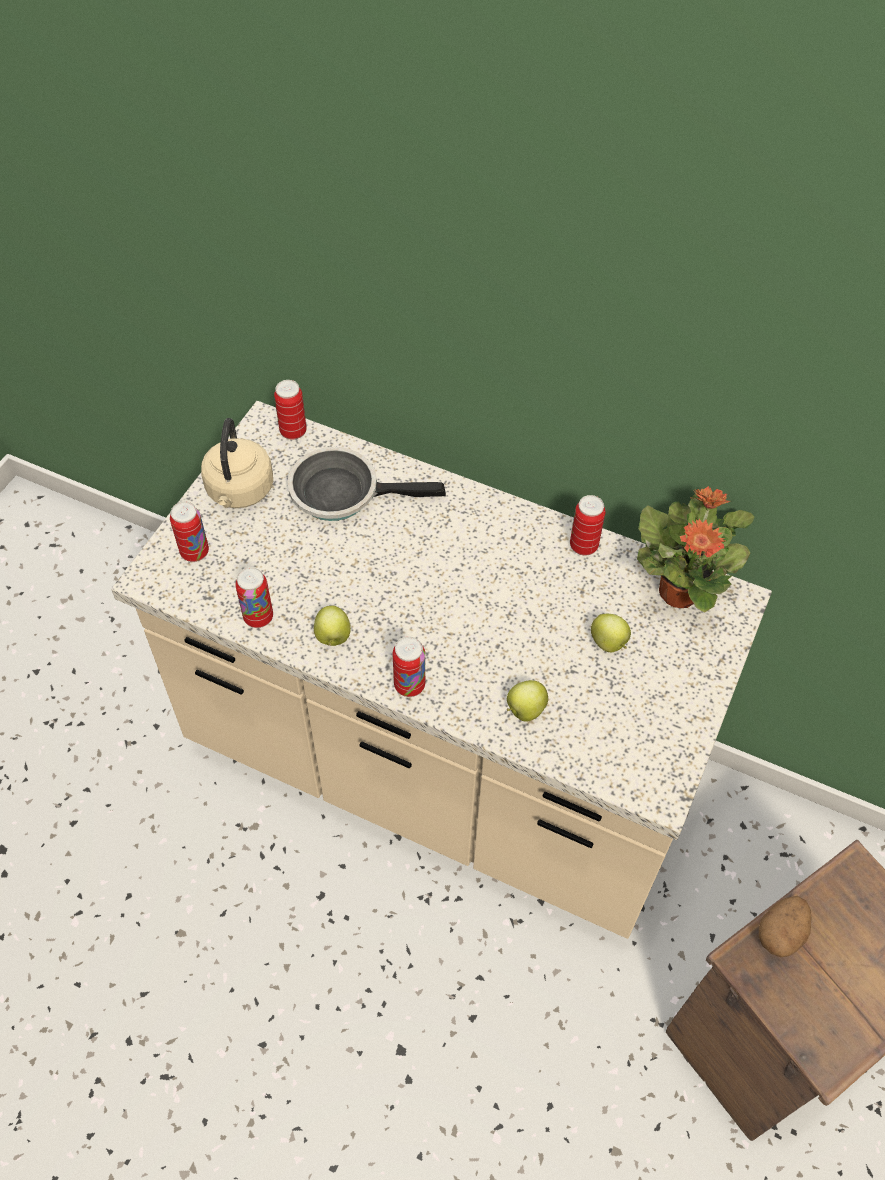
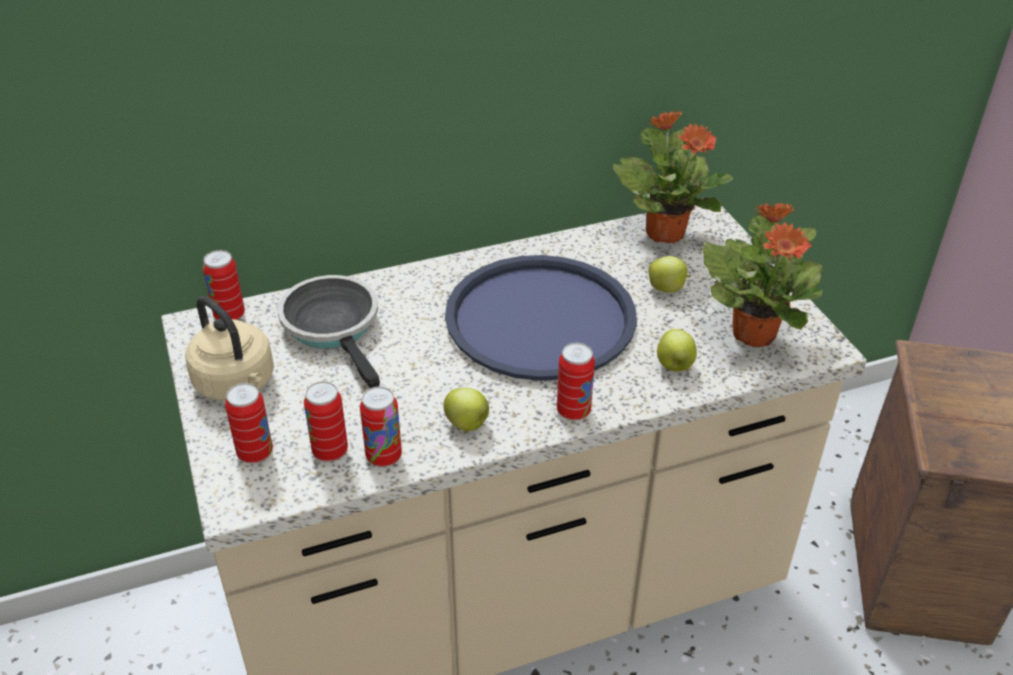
camera: 45 degrees left, 15 degrees down
(342, 493) = (335, 328): frying pan -> frying pan turned 105 degrees clockwise
(483, 593) = (540, 318): none -> blue tray
(583, 546) = (567, 247): can -> can (330, 451)
(622, 735) = (754, 333): none -> potted plant
(780, 933) = (936, 421): potato -> none

